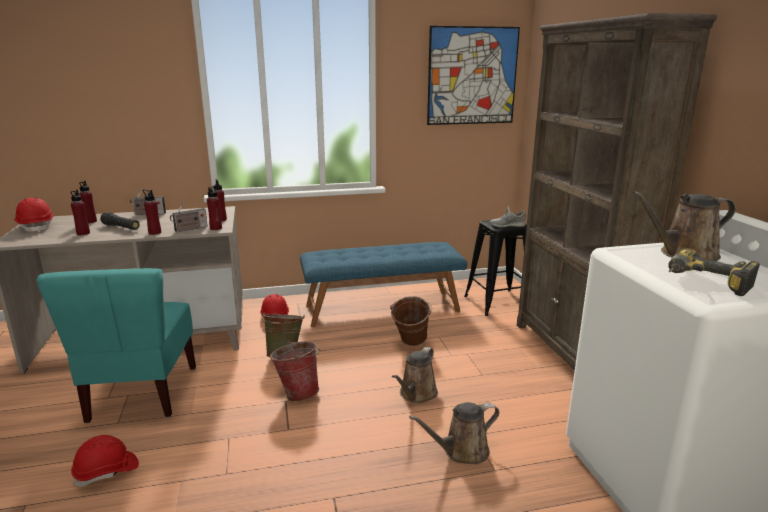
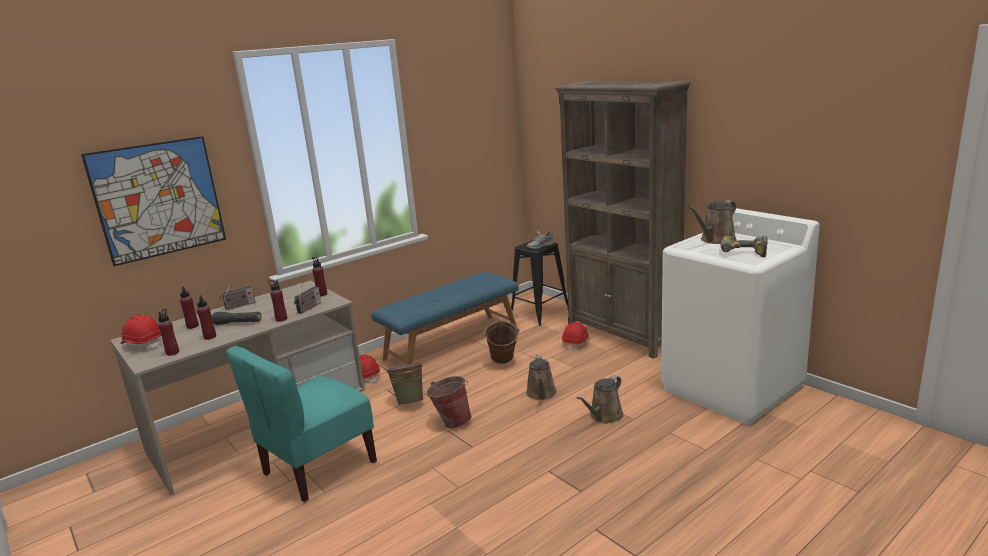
camera: 25 degrees left, 0 degrees up
(107, 472) = (362, 521): red hard hat -> red hard hat (576, 343)
(141, 394) = (318, 468): turquoise chair -> turquoise chair turned 75 degrees clockwise
(216, 228) = (332, 302): red bottle -> red bottle (172, 353)
(472, 76) = (480, 124): picture -> picture (158, 199)

